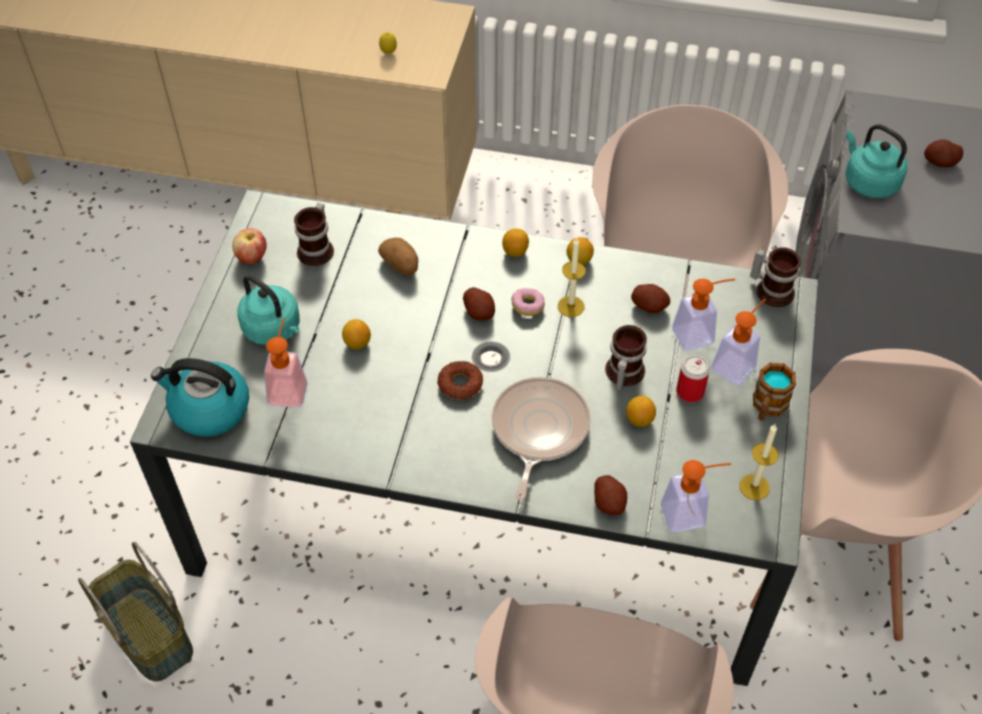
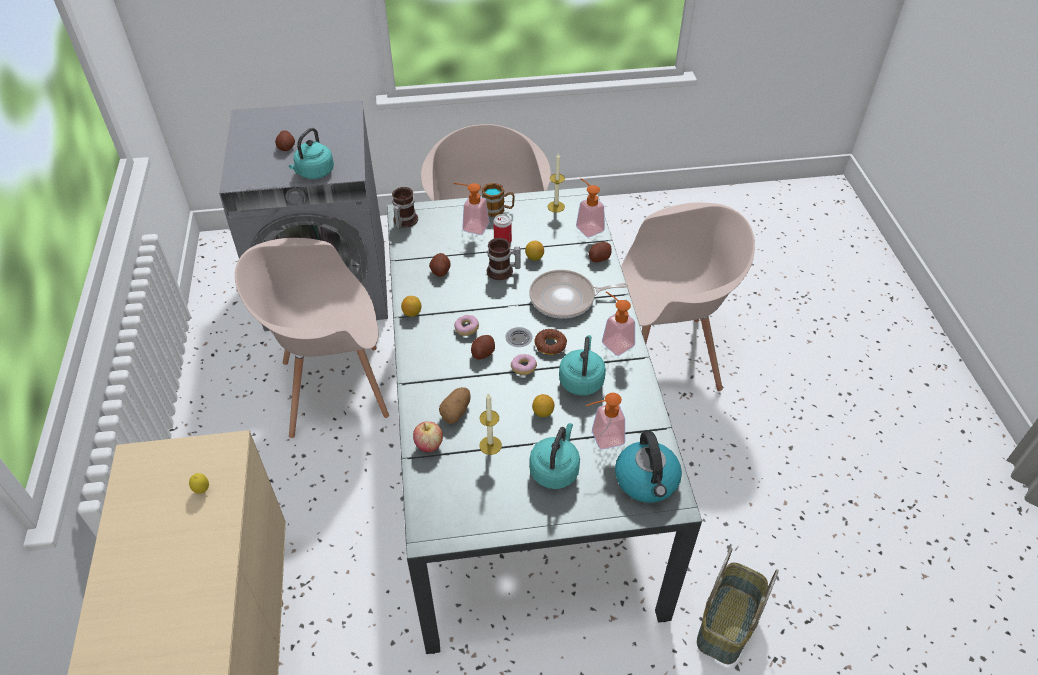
camera: 110 degrees left, 5 degrees down
(252, 257) = (487, 517): apple -> apple (429, 445)
(318, 249) = (460, 472): mug -> none
(387, 398) = (581, 380): none -> turquoise kettle
(435, 345) = (523, 368): none -> donut
(515, 251) = (416, 349): lemon -> none
(571, 306) = (457, 307): candle -> candle (490, 445)
(700, 334) = (455, 245): soap dispenser -> soap dispenser (614, 341)

